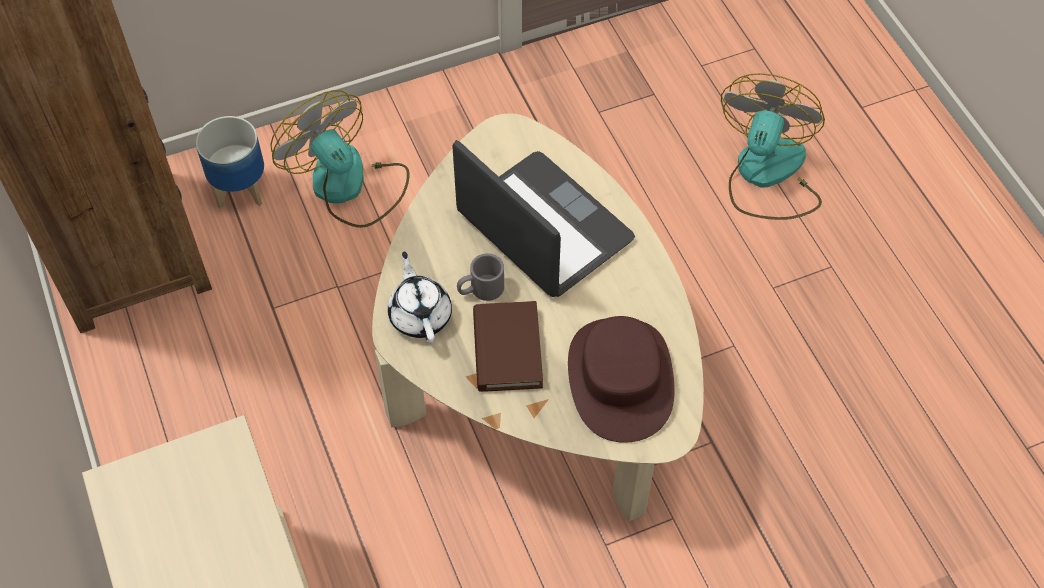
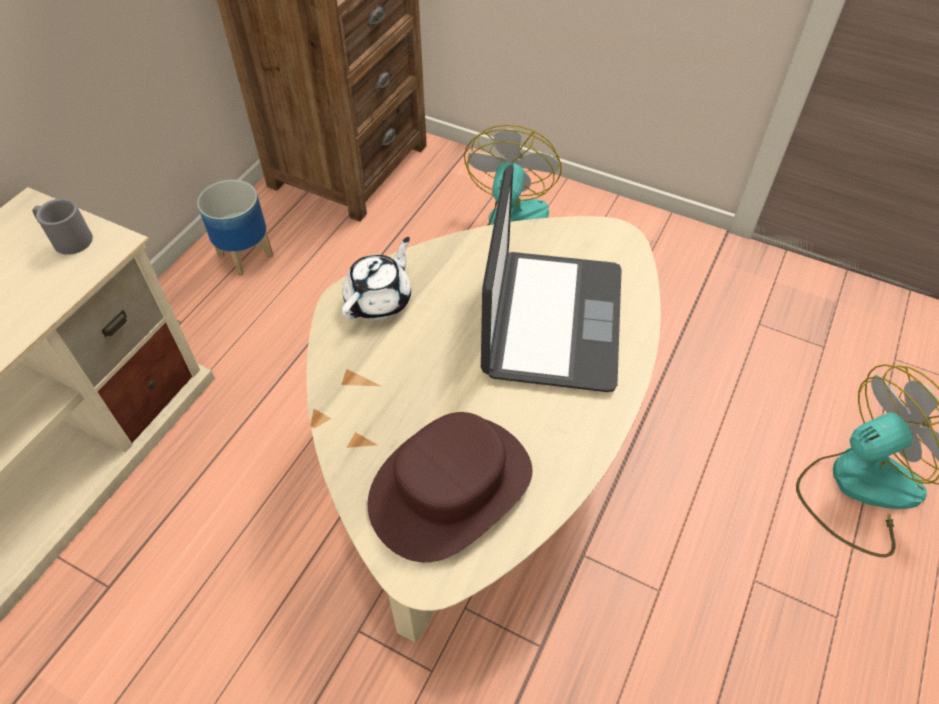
camera: 50 degrees right, 5 degrees down
(239, 189) = (450, 182): planter -> planter (245, 255)
(480, 289) = (443, 321): grey mug -> grey mug (66, 238)
(507, 349) = (401, 379): brown book -> none

